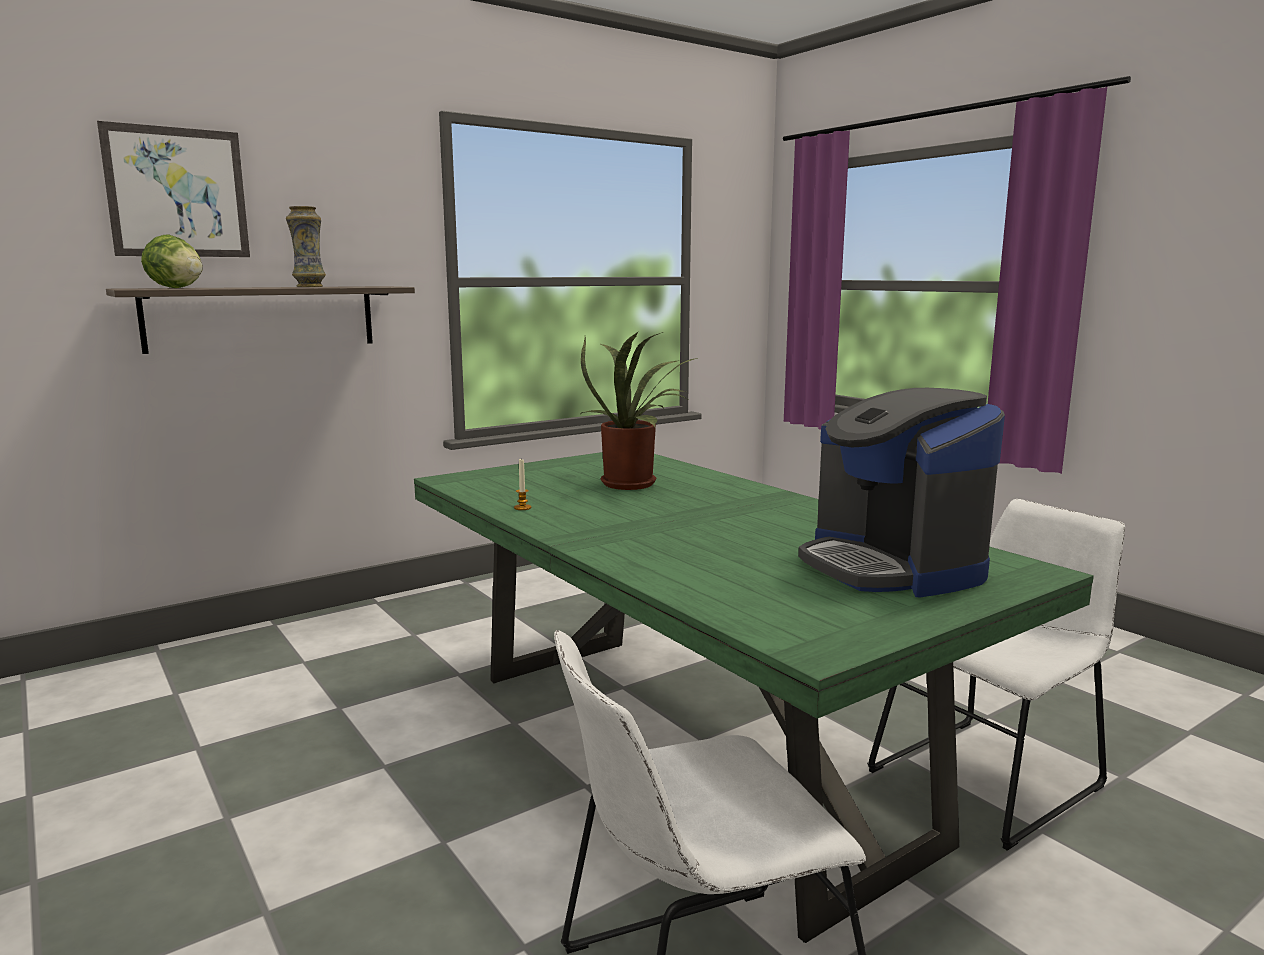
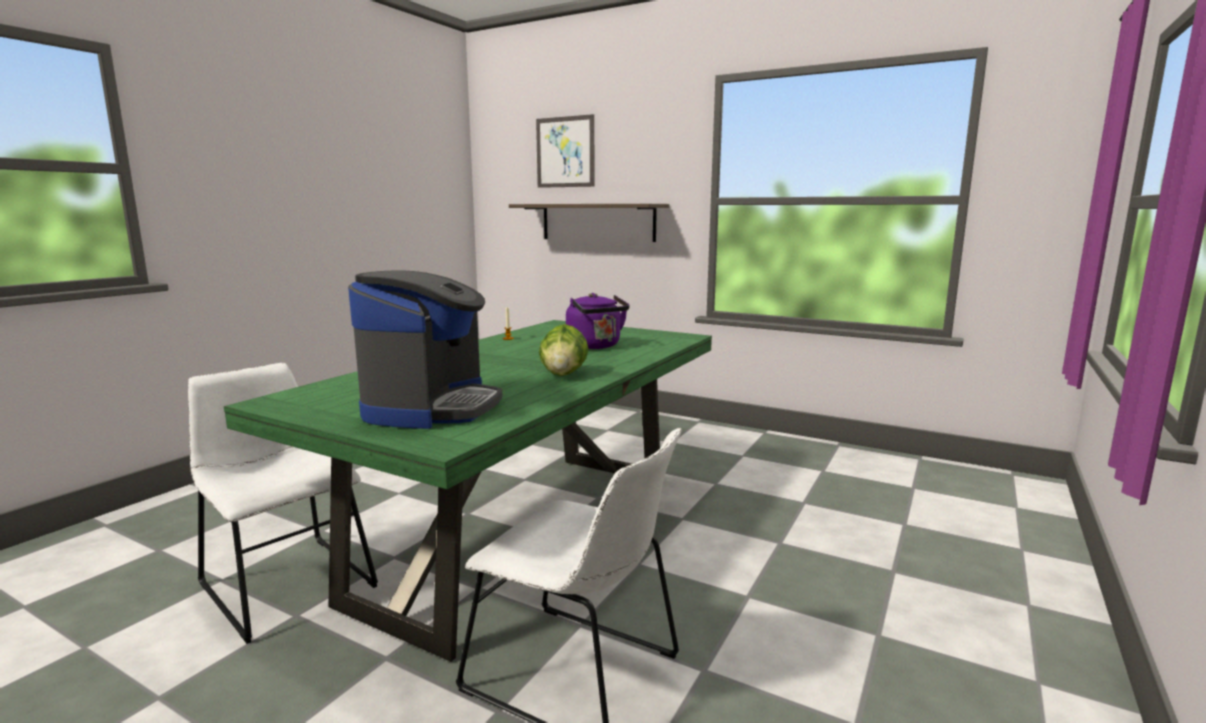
camera: 65 degrees right, 0 degrees up
(176, 288) = (541, 203): lettuce -> lettuce (564, 374)
(309, 287) = (604, 203): vase -> none
(634, 483) = (596, 346): potted plant -> purple kettle
(892, 567) = (432, 407): coffee machine -> coffee machine turned 150 degrees clockwise

